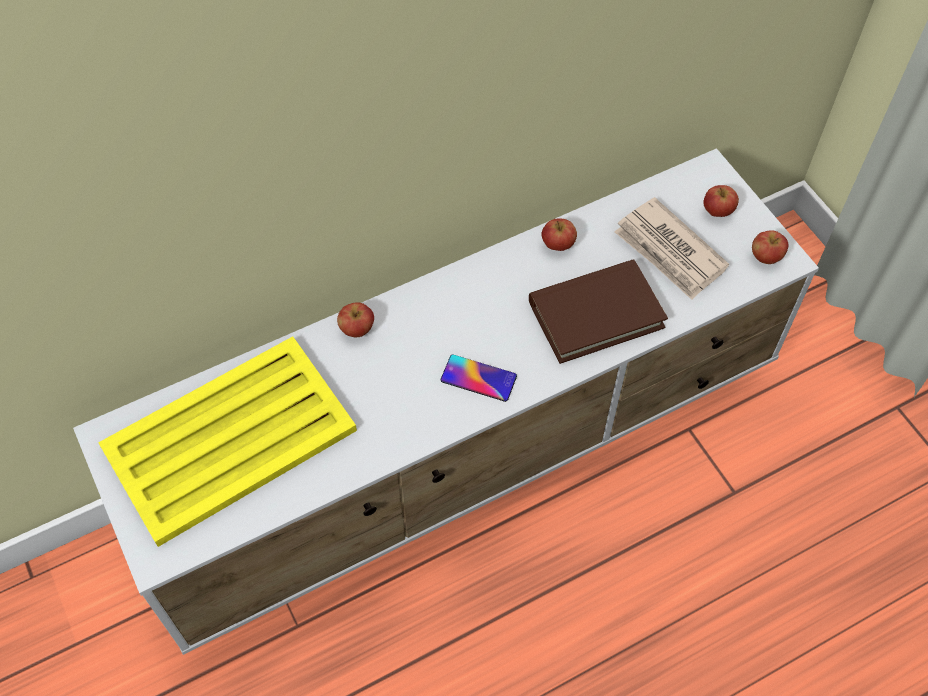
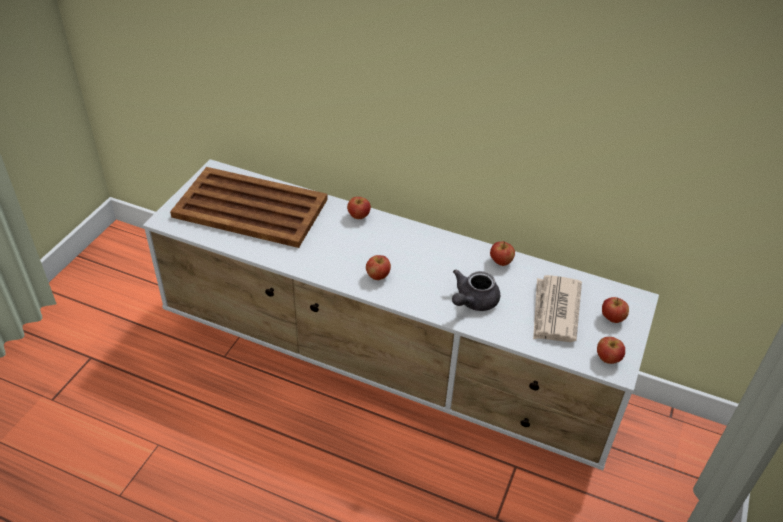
camera: 50 degrees right, 15 degrees down
(232, 438) = (252, 209): yellow tray -> brown tray
(478, 378) = (377, 276): phone -> apple
(596, 314) = (473, 301): brown book -> grey teapot

